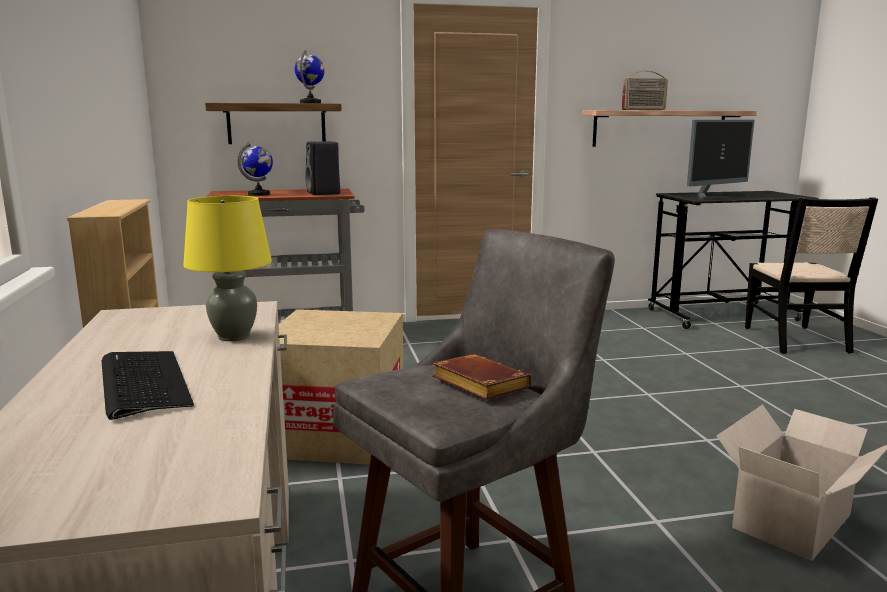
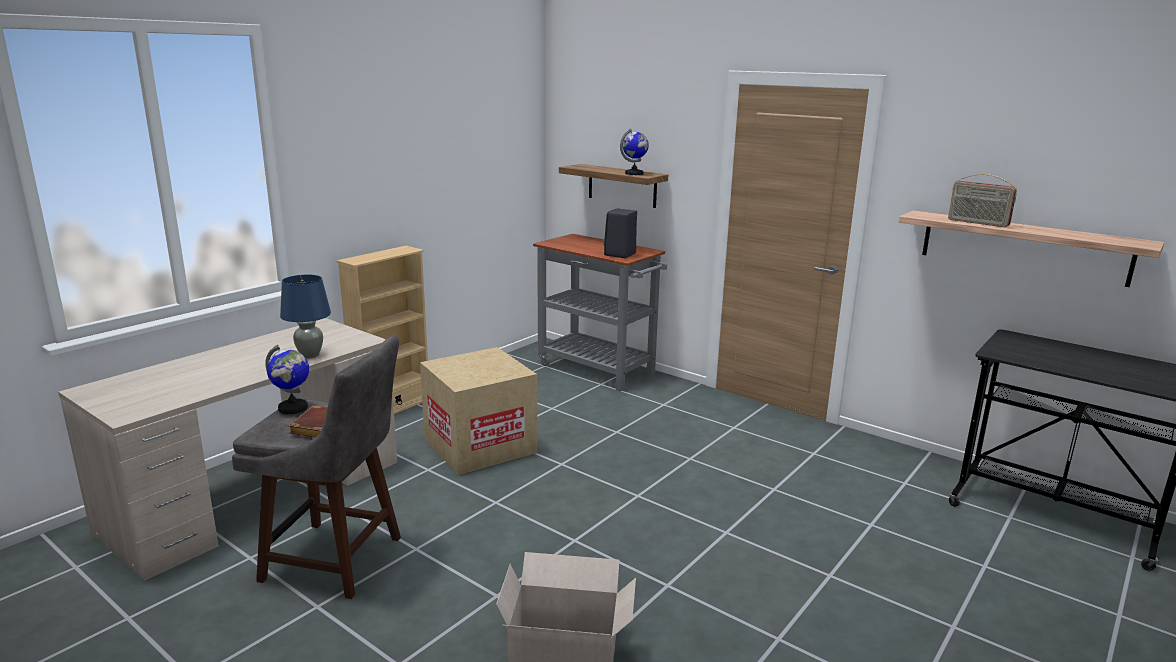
camera: 50 degrees right, 5 degrees up
(143, 383) = (227, 365): keyboard -> none
(233, 336) = (310, 355): yellow table lamp -> blue table lamp
(259, 194) = (578, 246): globe -> globe (293, 408)
(714, 197) = (1041, 355): monitor -> none
(795, 340) = (1056, 581): chair -> none

